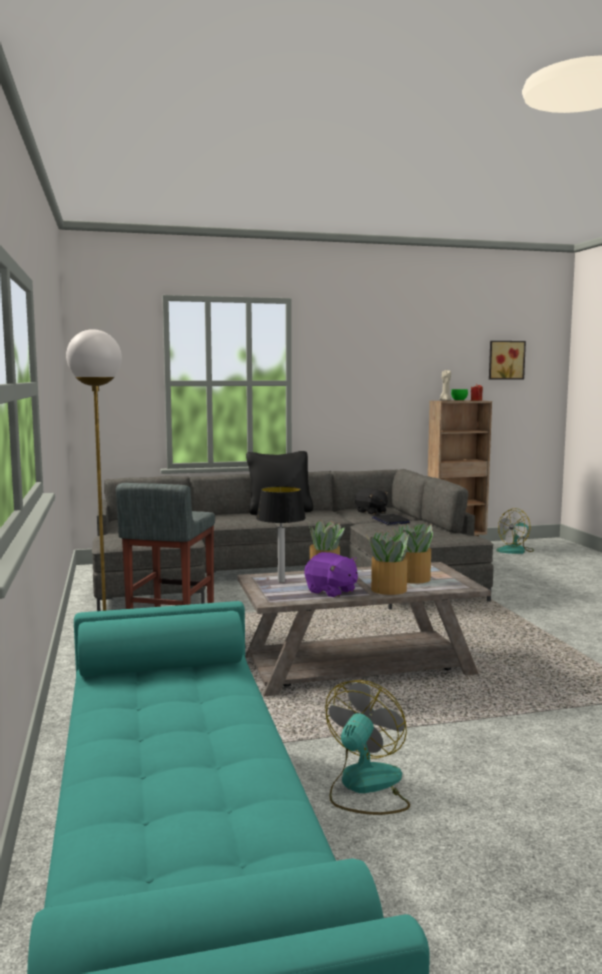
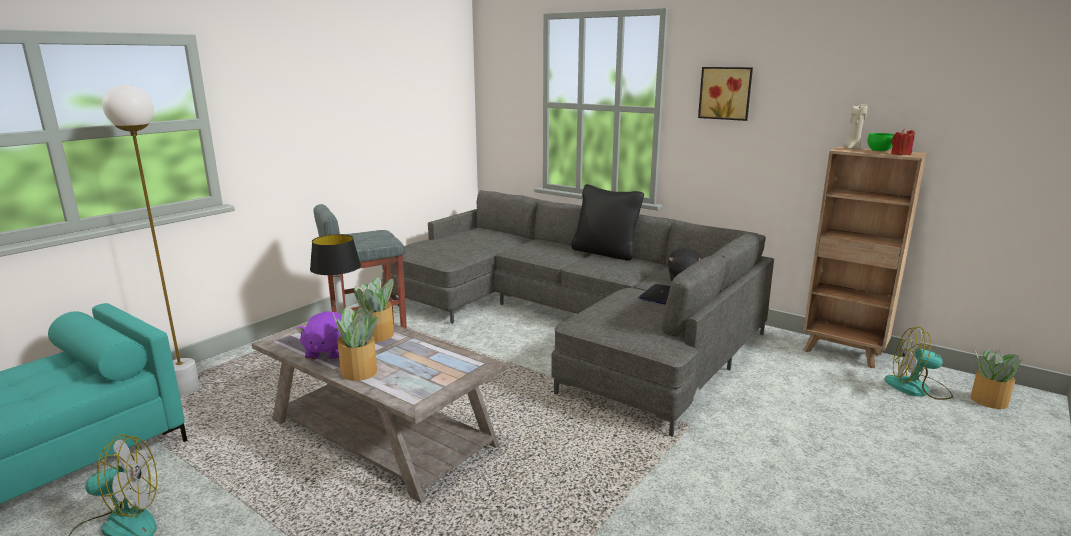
camera: 50 degrees right, 10 degrees up
(413, 579) = (413, 370): potted plant -> potted plant (988, 401)
(505, 360) = (997, 90): picture -> picture (725, 93)

